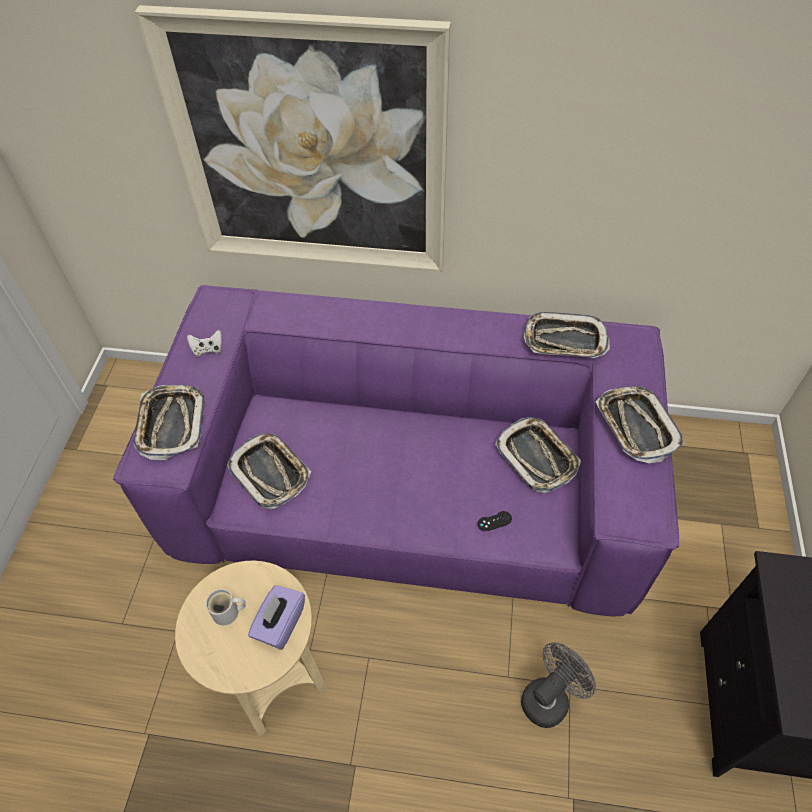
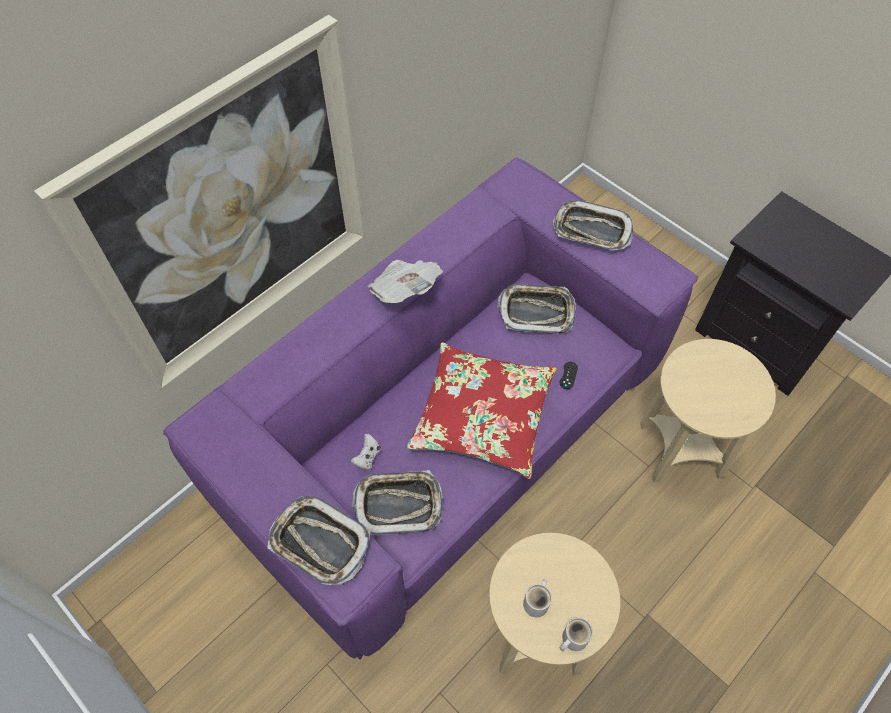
camera: 55 degrees left, 5 degrees up
(208, 349) = (257, 466): white game controller -> white game controller (367, 457)
(211, 661) = (572, 638): none -> white mug
(280, 624) = (574, 568): purple tissue box -> none
(397, 481) = (482, 416): none -> red pillow
(437, 338) = (405, 290): none -> newspaper
(550, 697) = (680, 450): grey fan -> beige side table
(564, 340) = (481, 215): tray -> none

